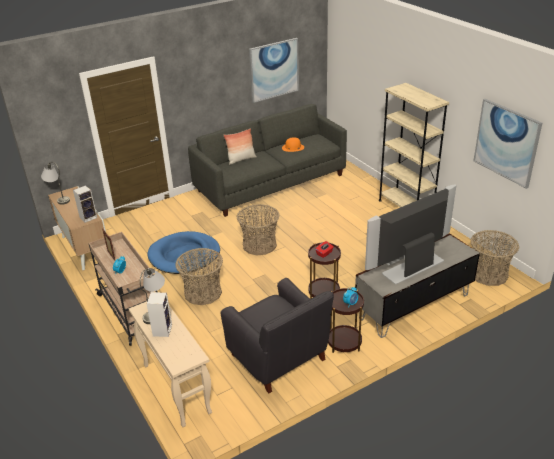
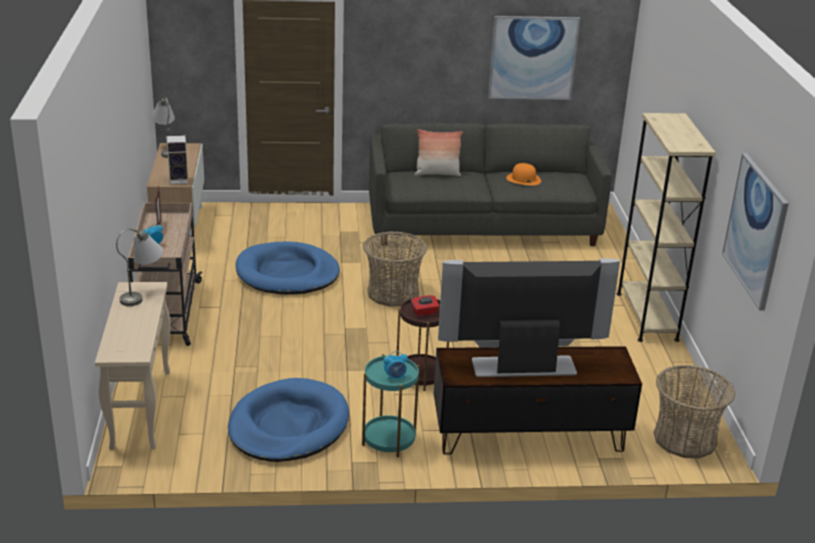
camera: 25 degrees right, 5 degrees down
(162, 330) = (131, 315): speaker -> none
(203, 292) = (269, 321): basket -> none
(279, 359) = (288, 426): black armchair -> blue dog bed
(344, 342) = (389, 440): brown side table -> turquoise side table
(413, 305) = (528, 435): grey tv stand -> brown tv stand

